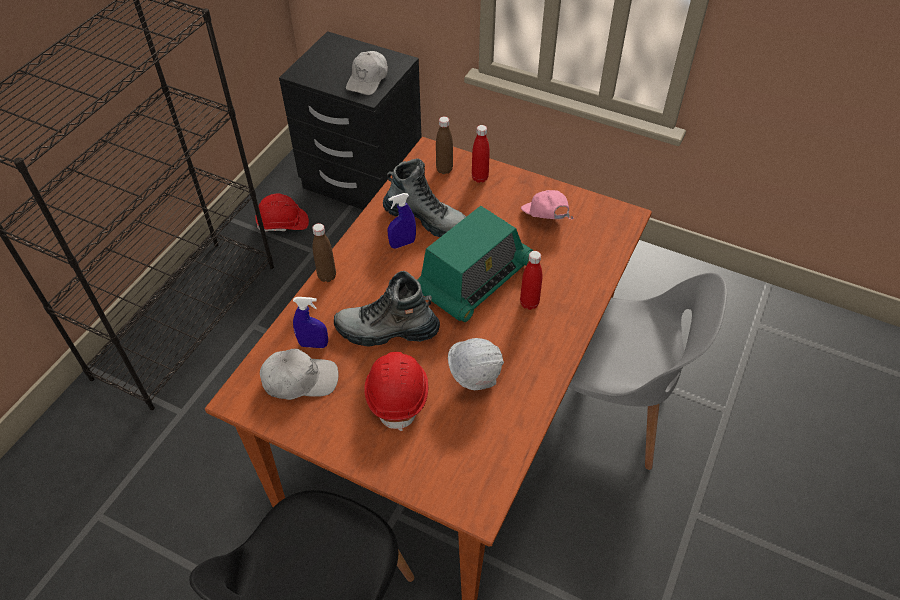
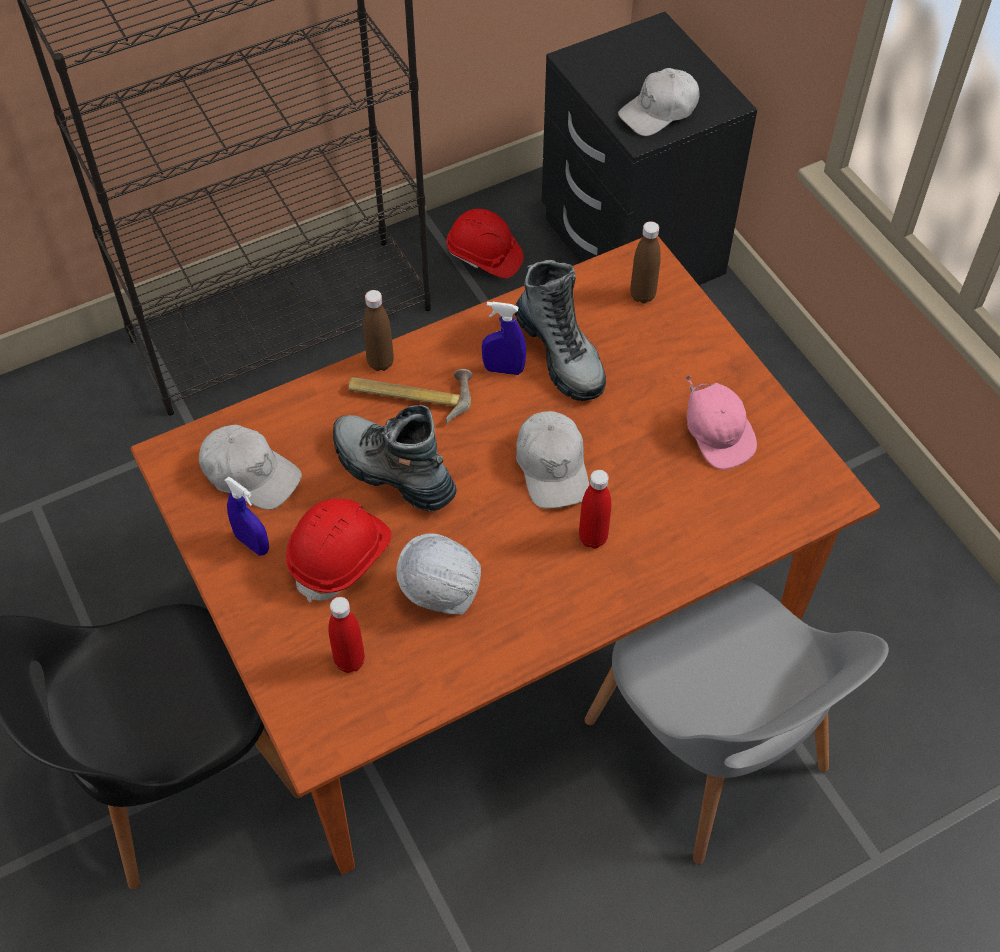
camera: 35 degrees right, 5 degrees up
(313, 344) = (298, 439): blue spray bottle -> blue spray bottle (252, 543)
(360, 283) = (411, 393): none -> hammer
(475, 279) = (552, 467): radio -> white cap
(480, 178) = (679, 332): red bottle -> red bottle (350, 661)
(545, 218) = (717, 435): pink cap -> pink cap turned 150 degrees clockwise

